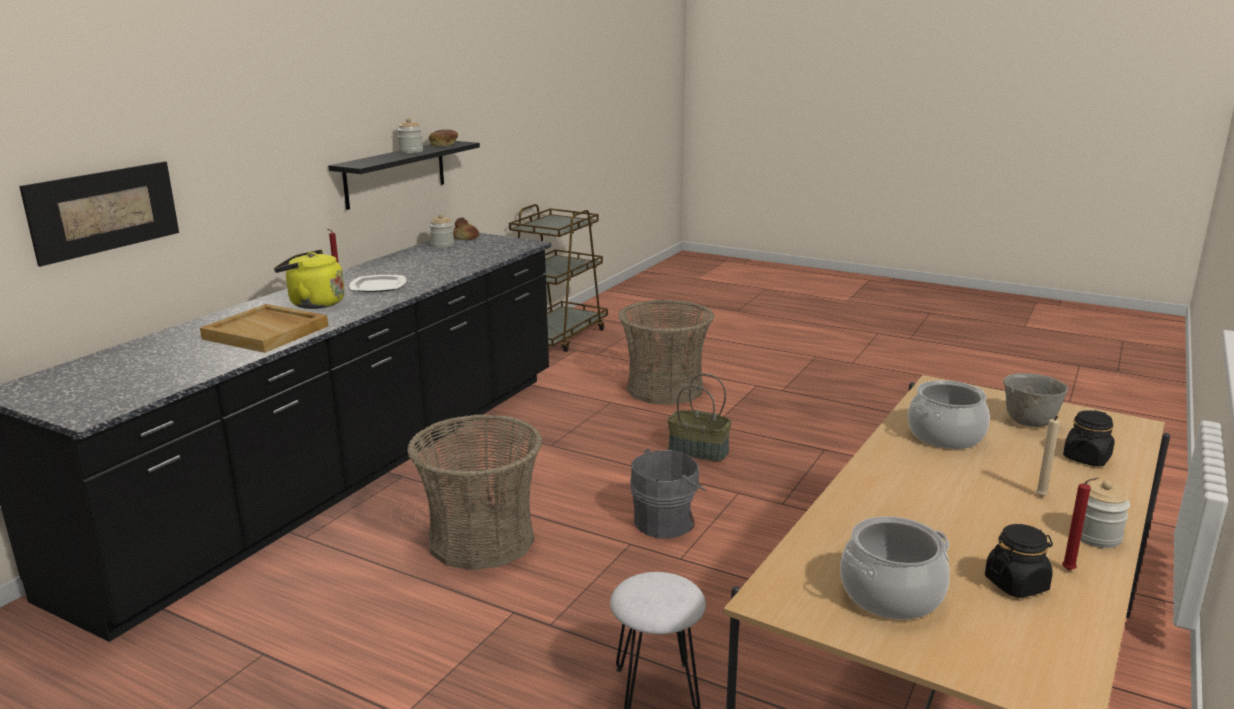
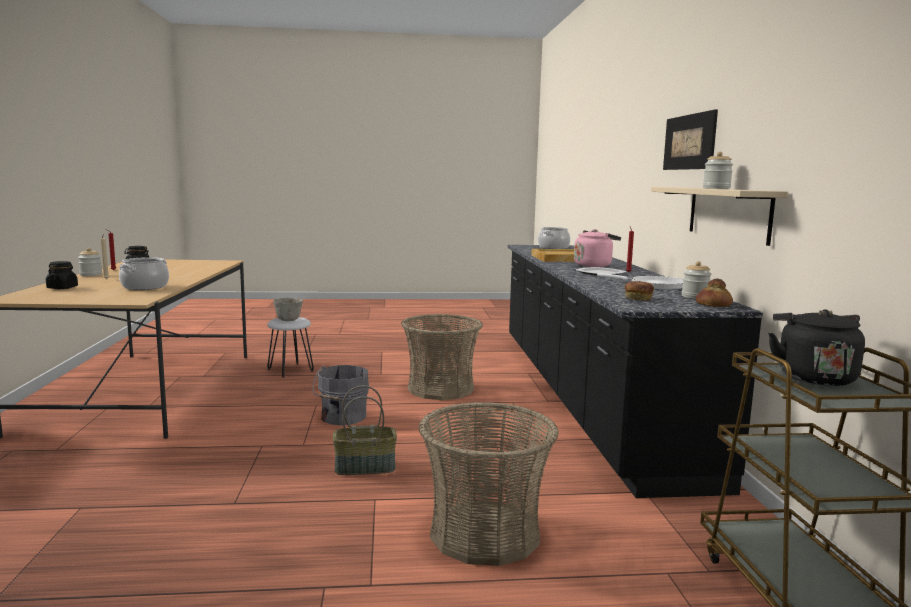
camera: 145 degrees right, 10 degrees down
(104, 211) = (616, 184): picture -> picture (689, 142)
(313, 303) = (594, 265): yellow kettle -> pink kettle
(395, 174) = (728, 213): black shelf -> beige shelf
(414, 260) = (654, 285): none -> white frying pan
(444, 145) = (741, 189): bread -> bread (638, 298)
(548, 226) = (812, 377): none -> black kettle
(891, 594) = (186, 264): cooking pot -> cooking pot (553, 248)
(1028, 422) = (83, 294): grey bowl -> grey bowl (289, 320)

